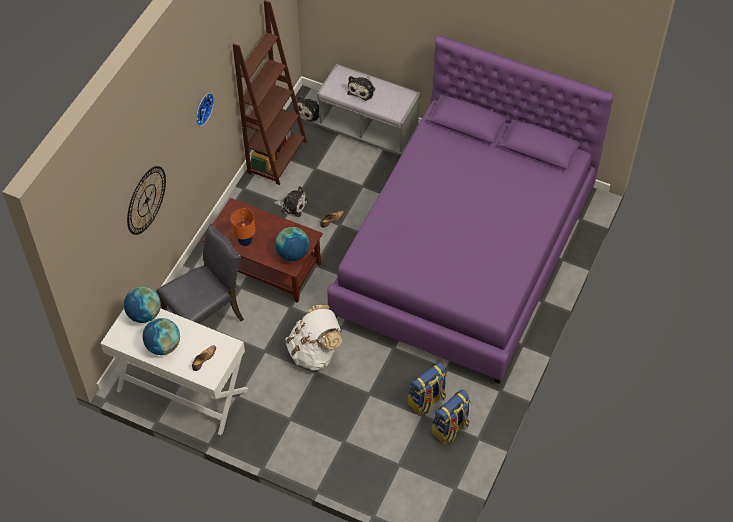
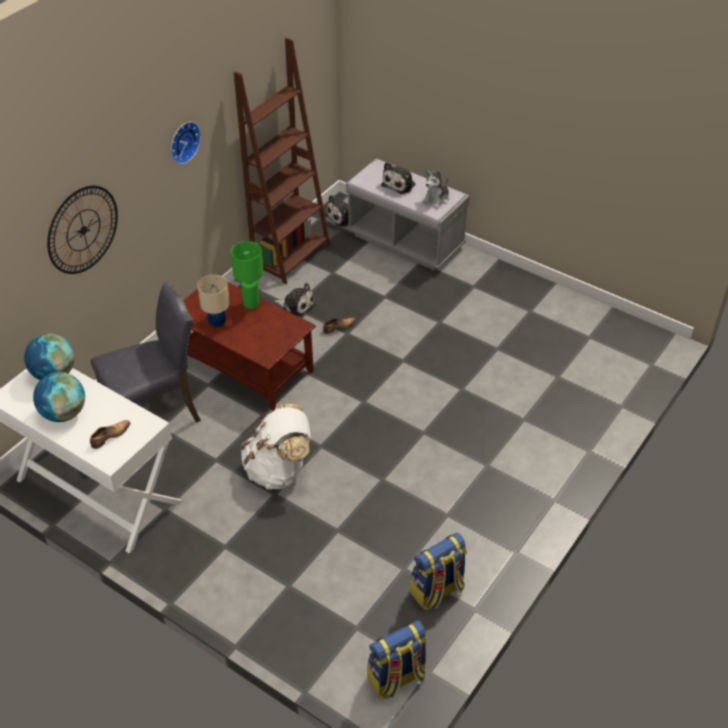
camera: 10 degrees right, 10 degrees down
(245, 242) = (217, 323): orange table lamp -> beige table lamp
(267, 220) = (251, 303): none -> green table lamp
(292, 253) = (272, 342): globe -> none
(395, 101) = (436, 199): none -> plush toy
(426, 401) = (412, 550): backpack -> backpack (396, 678)
(465, 252) = (497, 382): purple bed -> none

